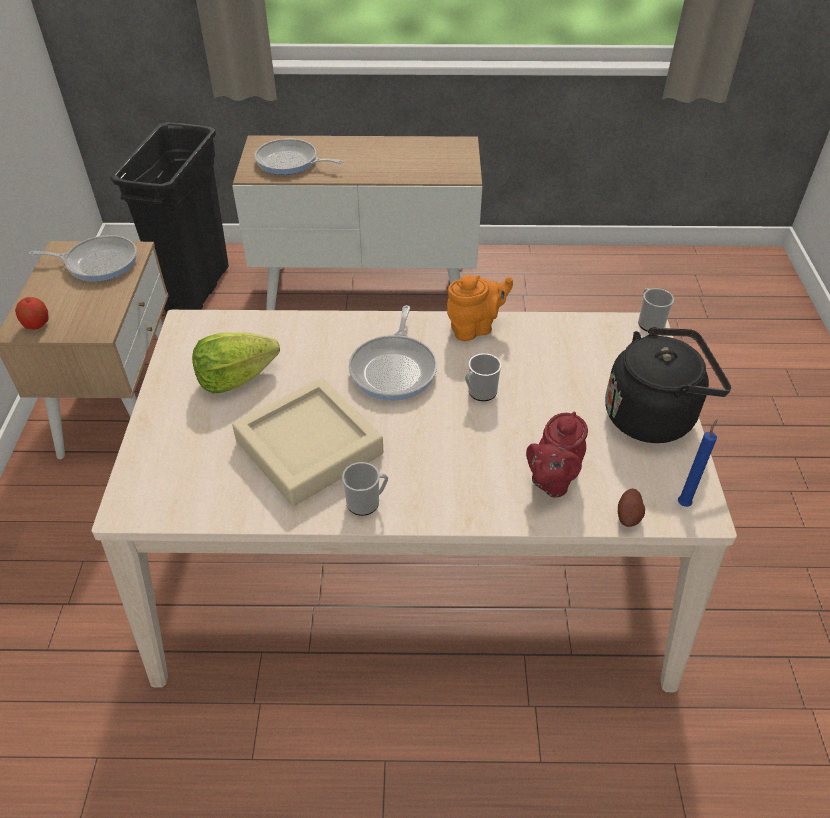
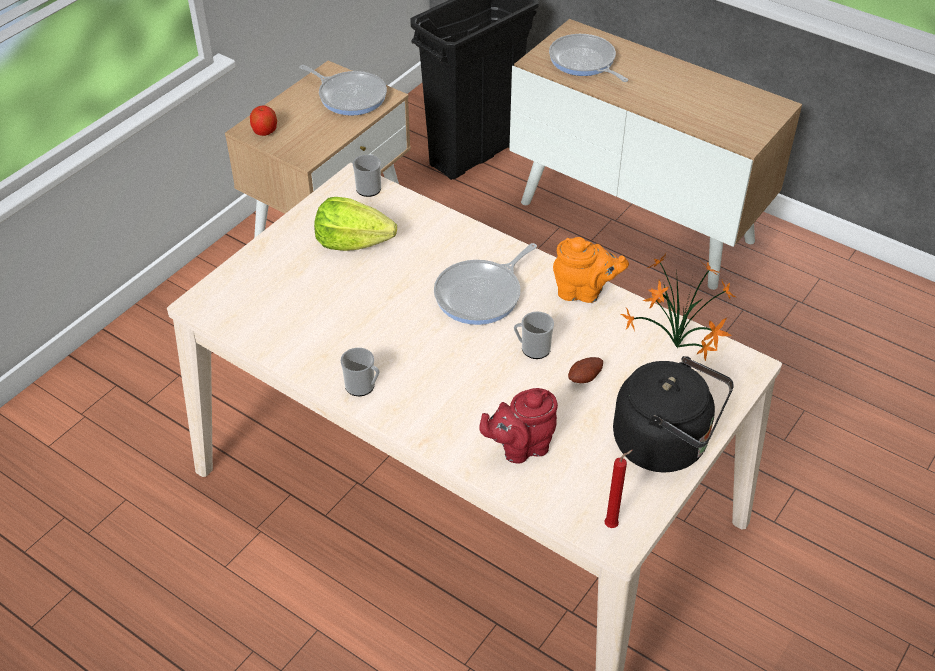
camera: 35 degrees right, 0 degrees up
(309, 447) = (358, 324): beige tray -> none
(587, 339) = (677, 350): none -> potted plant
(629, 516) = (554, 508): potato -> potato (585, 378)
(649, 322) = (755, 363): mug -> mug (369, 187)
(684, 503) = (613, 525): blue candle -> red candle

